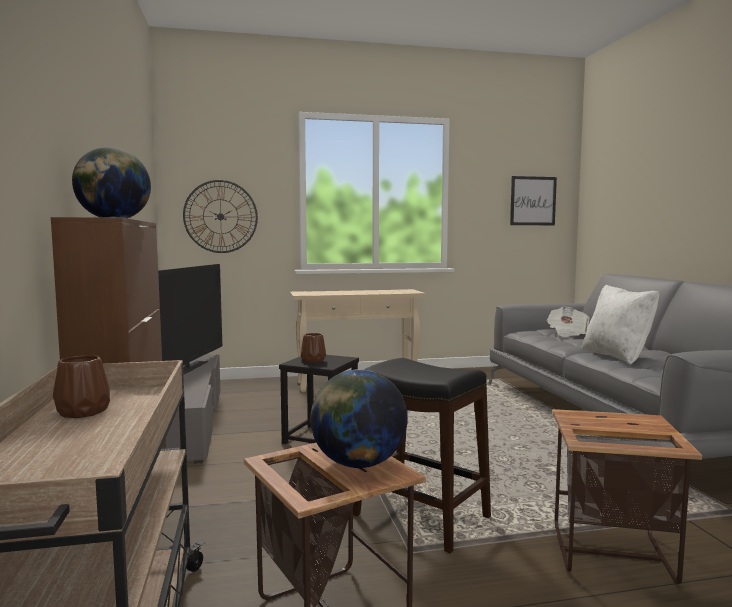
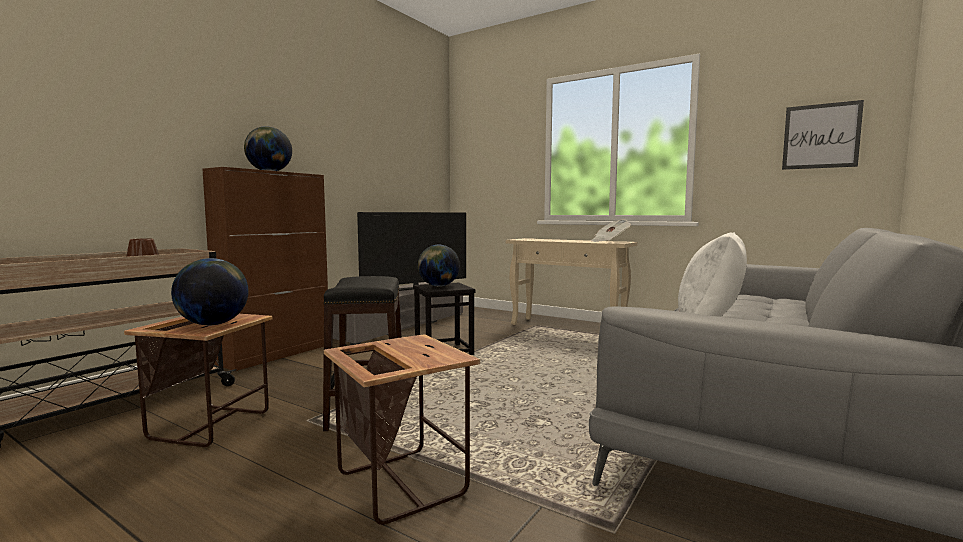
camera: 45 degrees right, 0 degrees up
(220, 216) = (487, 176): wall clock -> none
(313, 361) = (438, 286): brown vase -> globe
(567, 333) = (754, 300): newspaper -> newspaper (609, 241)

